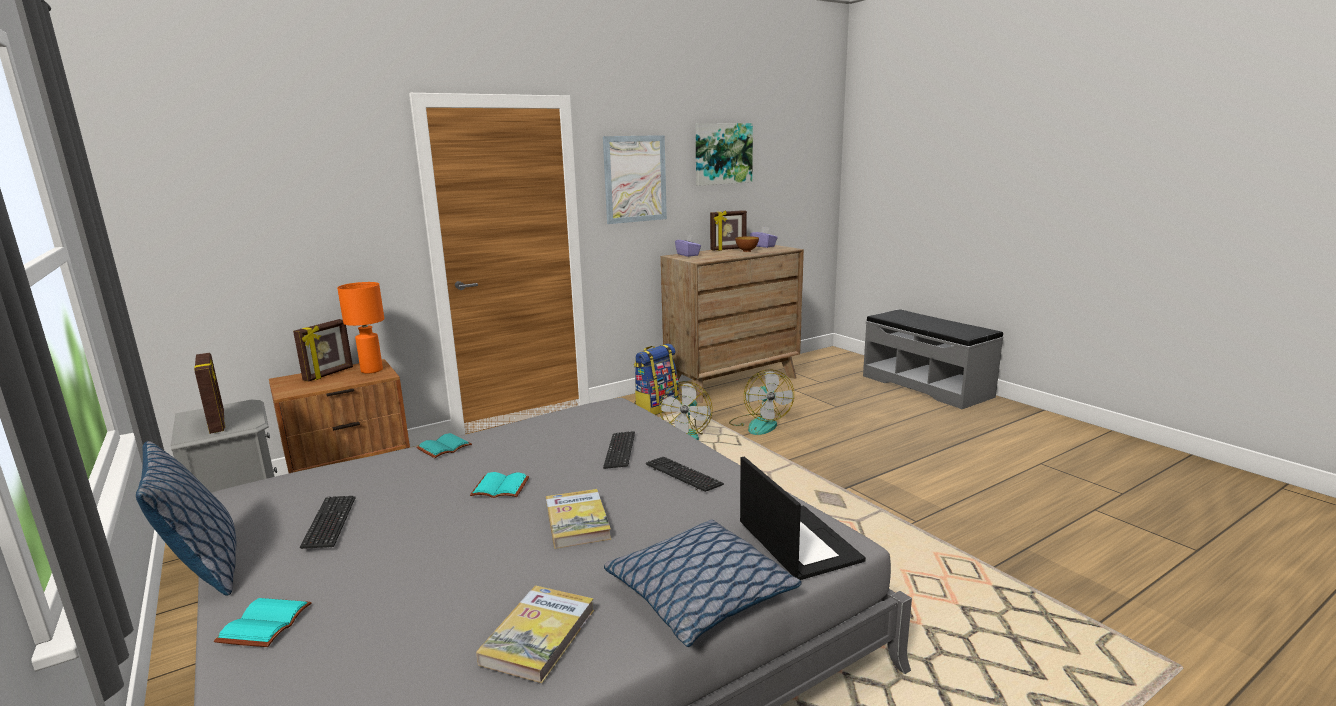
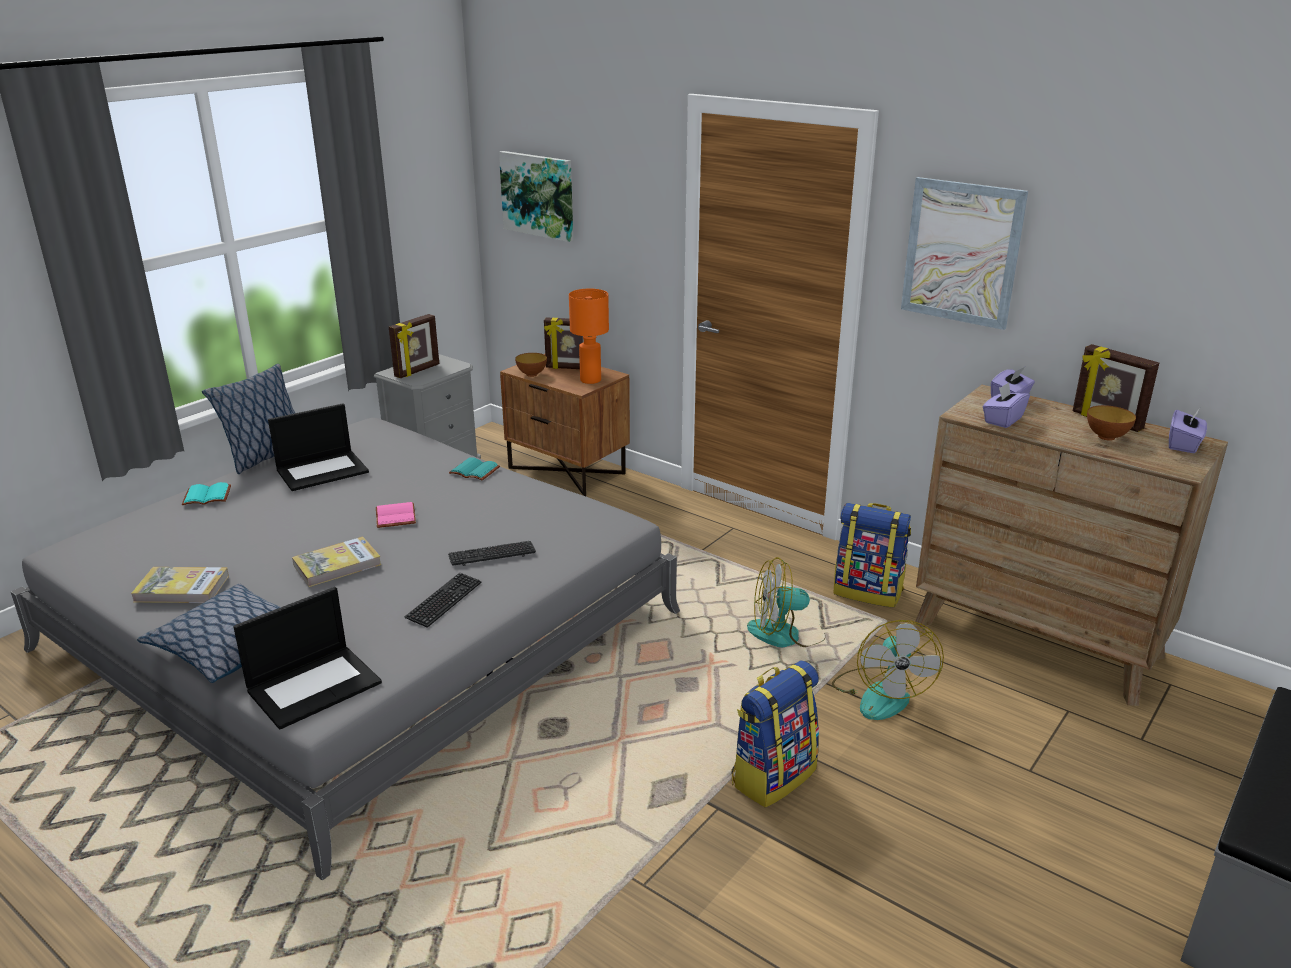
camera: 70 degrees right, 10 degrees up
(312, 388) = (532, 374): none -> bowl
(330, 523) = (323, 470): keyboard -> laptop
(499, 488) = (394, 516): turquoise book -> pink book
(712, 258) = (1002, 420): none -> purple tissue box
(723, 153) = (1159, 245): picture -> picture (538, 195)
(759, 424) = (881, 693): fan -> fan turned 60 degrees counterclockwise
(823, 465) = (773, 775): none -> backpack

